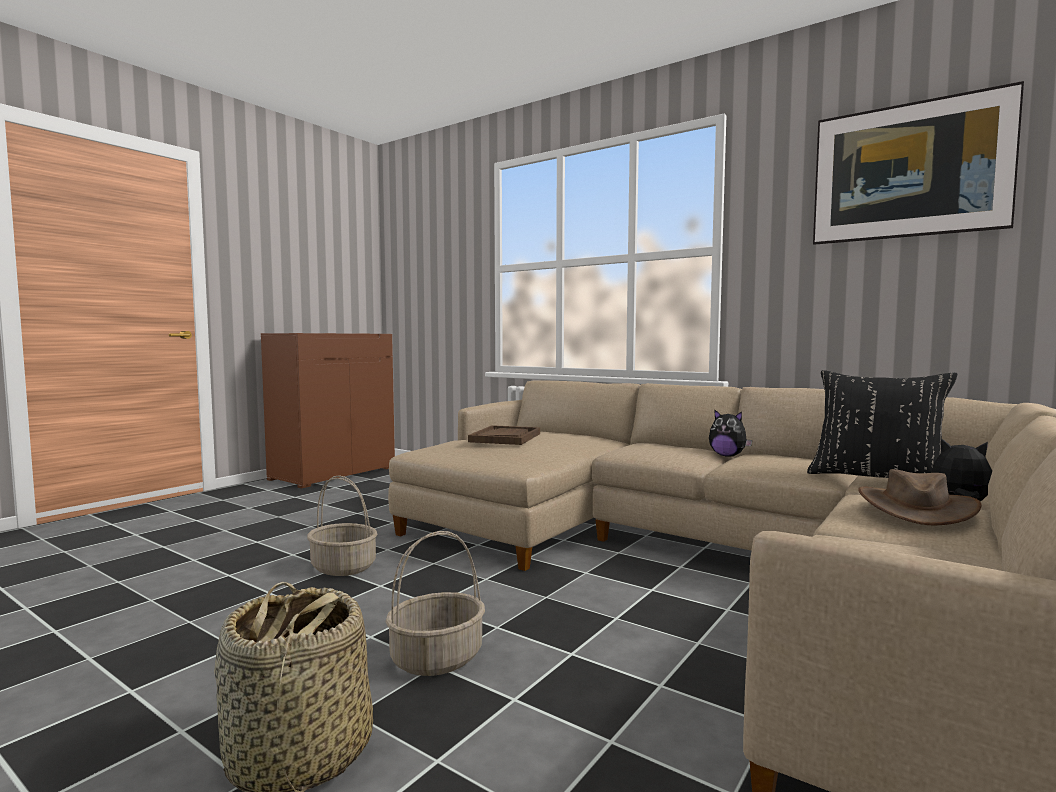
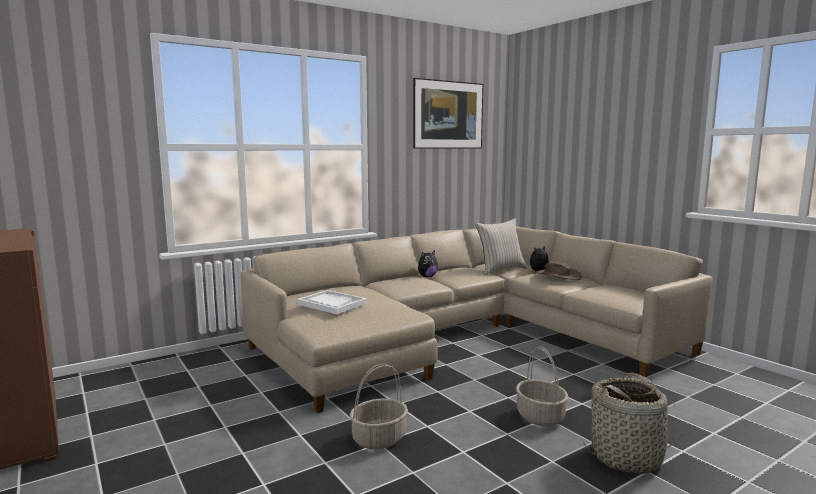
camera: 70 degrees left, 5 degrees up
(505, 437) = (331, 304): brown tray -> white tray
(876, 479) = (500, 270): black pillow -> beige pillow

